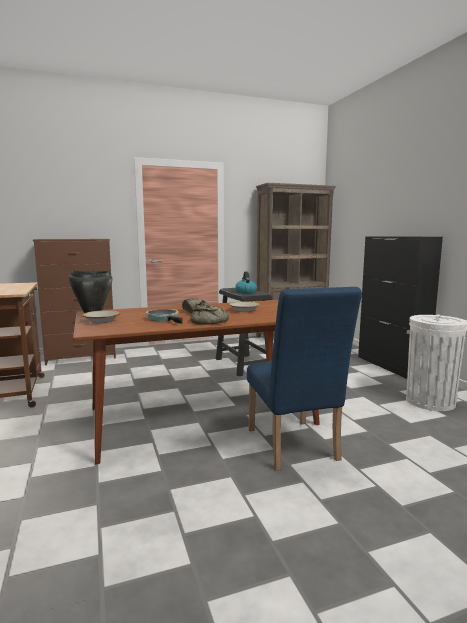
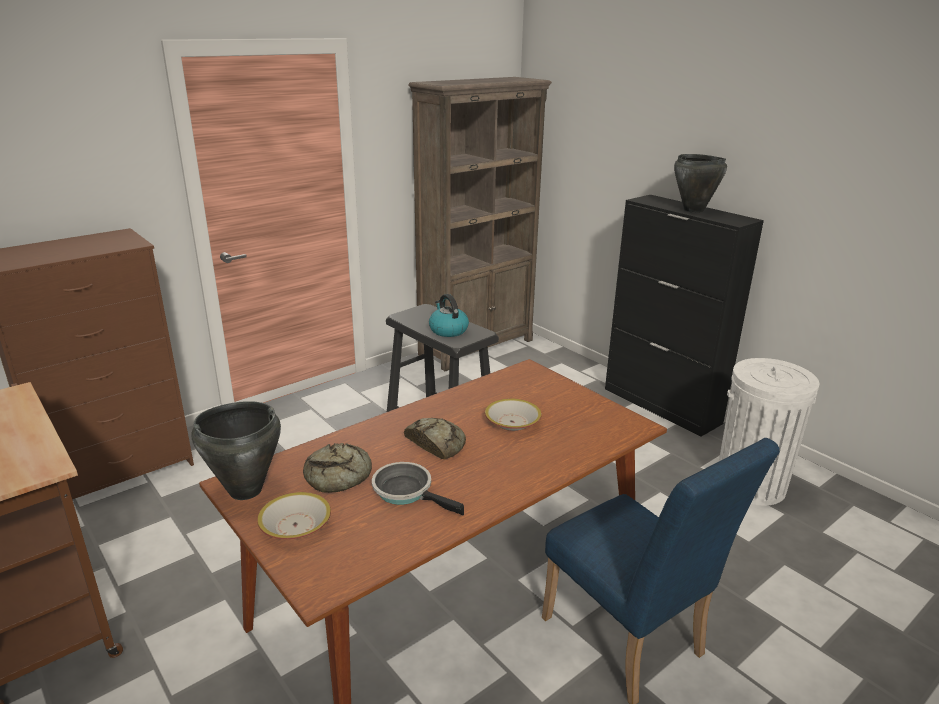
camera: 20 degrees left, 15 degrees up
(209, 322) = (495, 489): bread -> bread (339, 476)
(401, 236) = (693, 210): none -> black cooking pot

